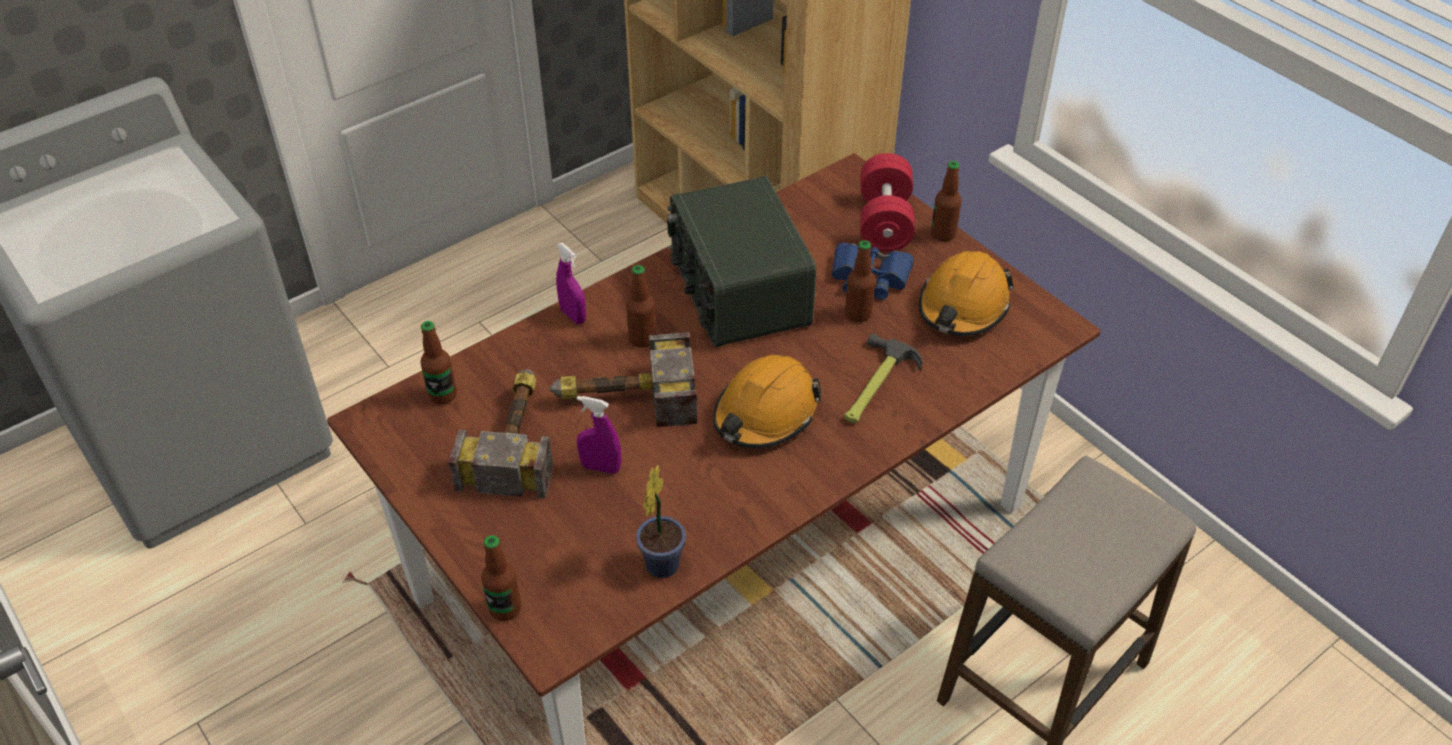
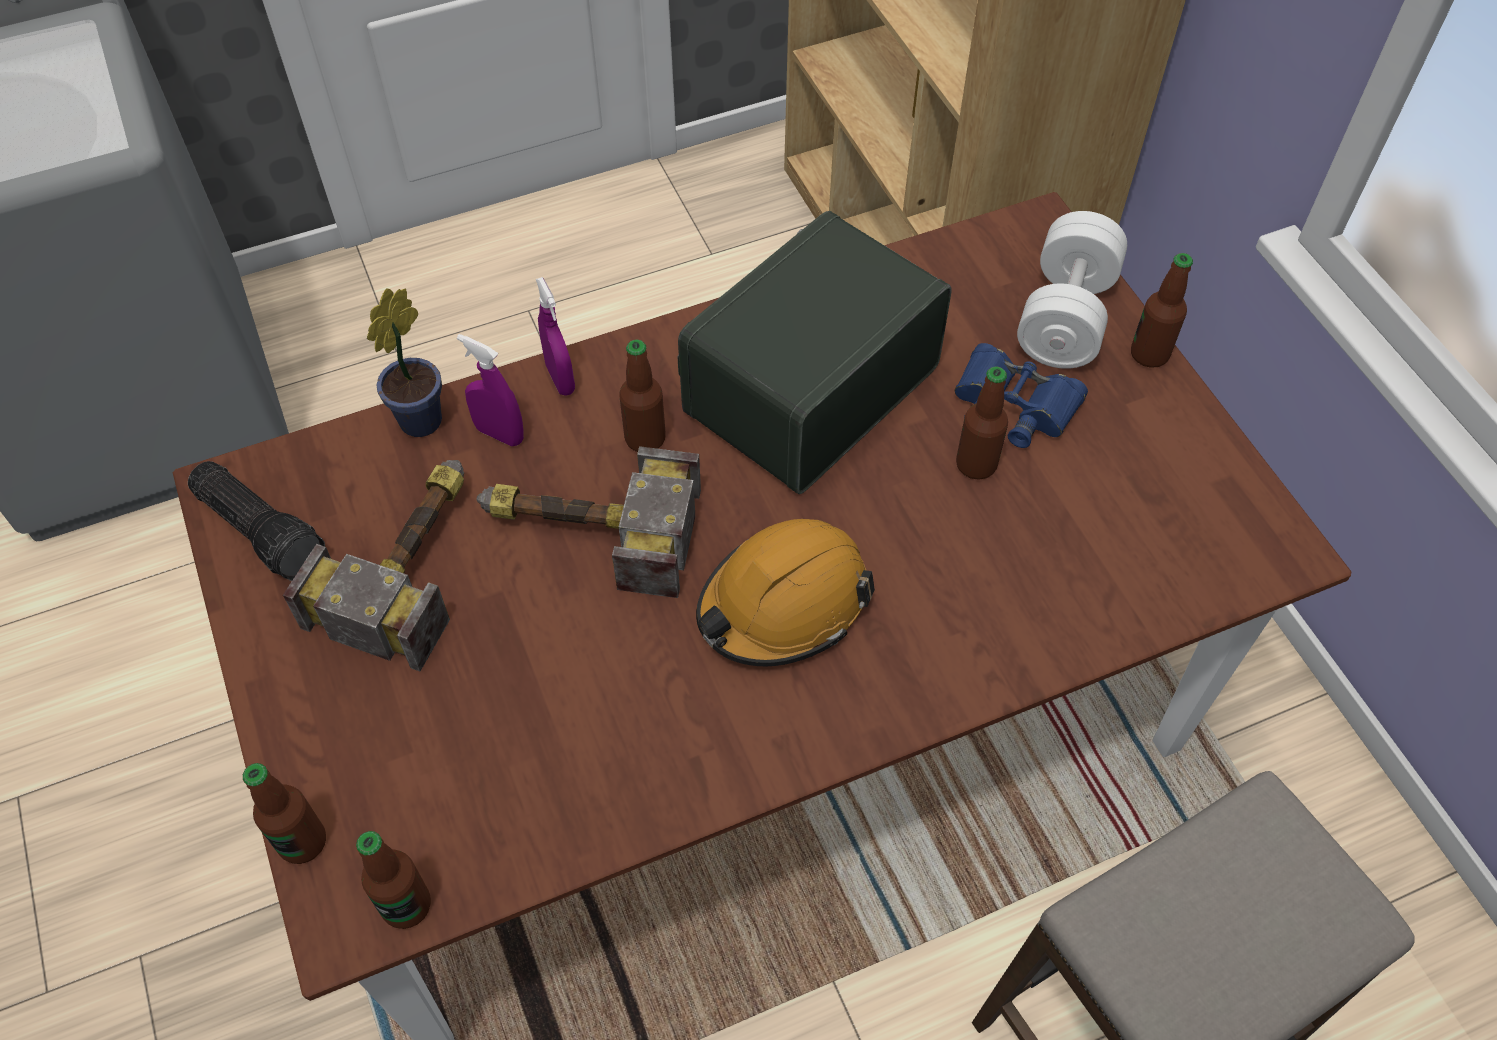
camera: 15 degrees right, 10 degrees up
(405, 440) = (263, 529): none -> flashlight
(443, 395) = (338, 469): bottle -> bottle (406, 905)
(601, 467) = (515, 639): purple spray bottle -> purple spray bottle (499, 434)
(664, 561) = (553, 820): potted plant -> potted plant (424, 417)
(737, 291) = (808, 388): radio -> radio turned 45 degrees clockwise
(875, 386) = (963, 594): hammer -> none
(884, 222) = (1065, 316): red dumbbell -> white dumbbell
(963, 307) = (1142, 486): orange hard hat -> none

